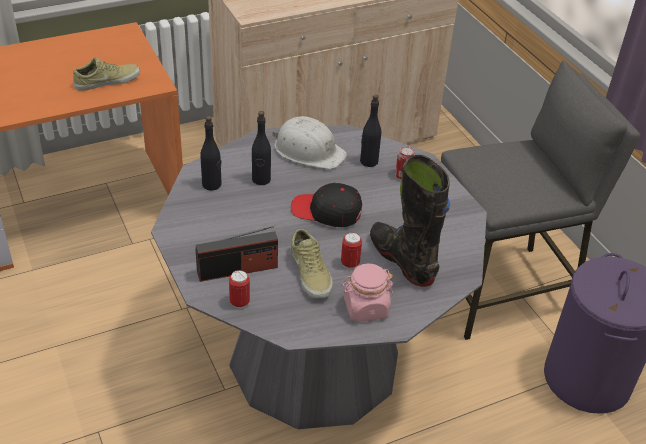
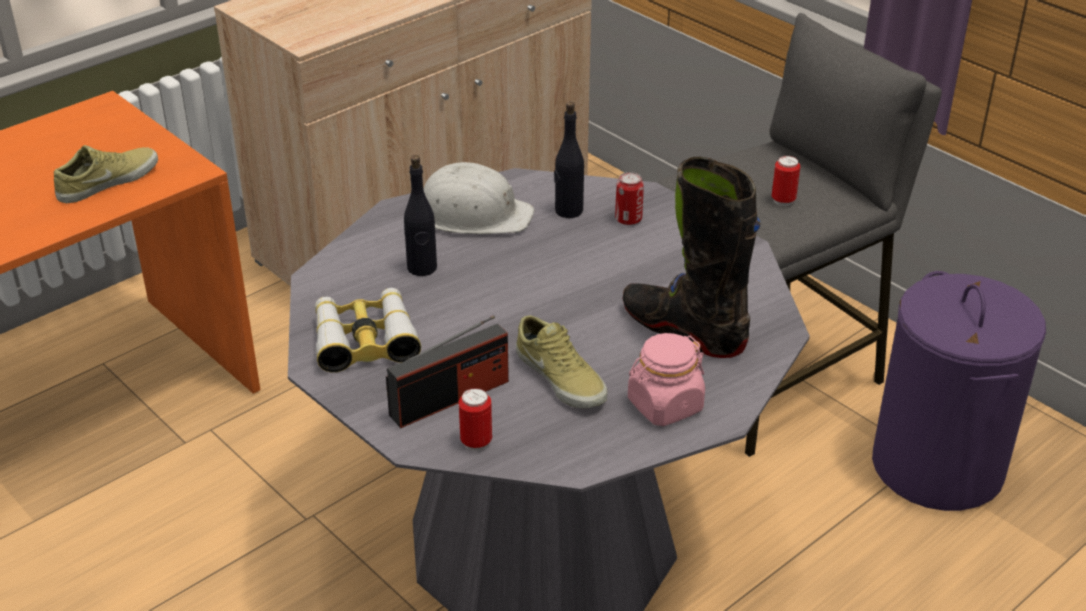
camera: 15 degrees left, 5 degrees down
(205, 219) = (365, 340): none -> binoculars
(212, 184) = (350, 291): black bottle -> none
(326, 212) = (542, 290): black cap -> none
(350, 263) = (612, 352): can -> can (783, 200)

